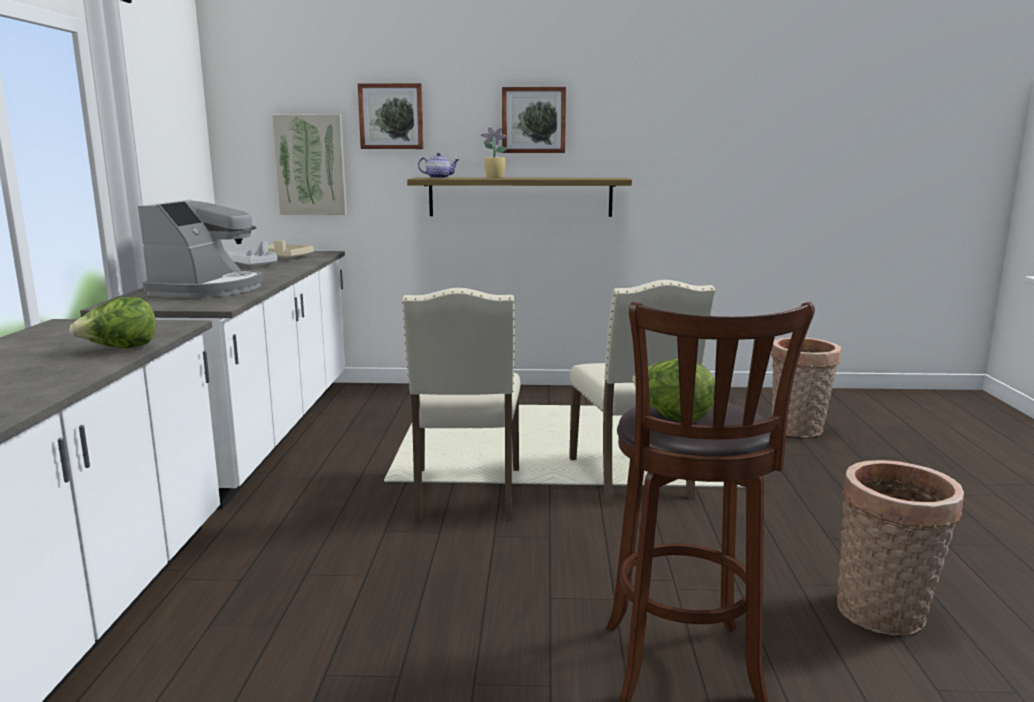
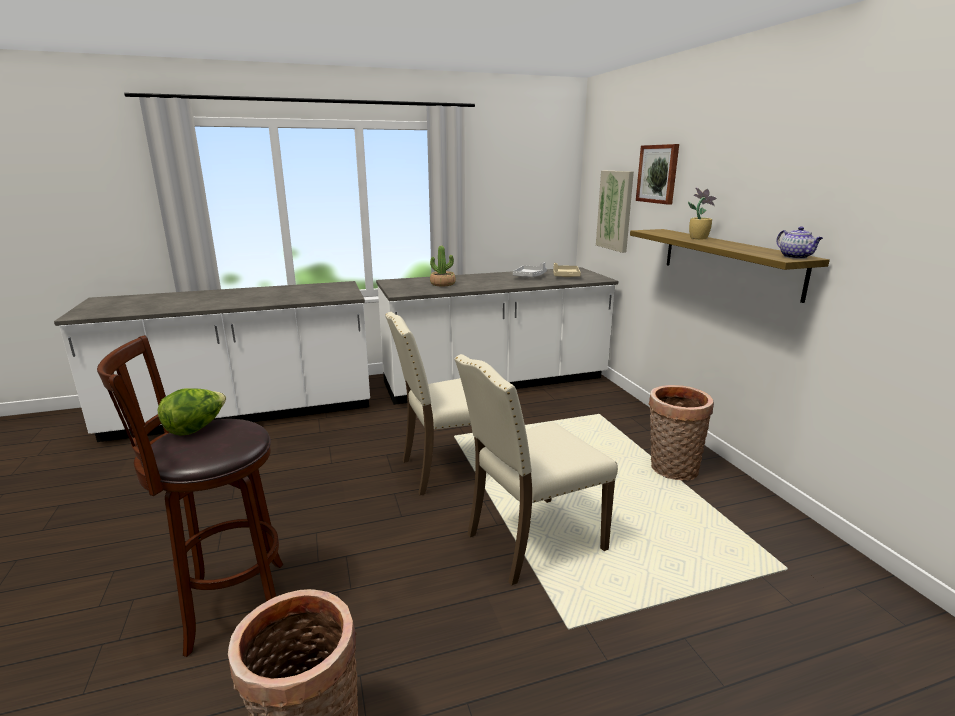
camera: 70 degrees right, 5 degrees up
(120, 349) = (295, 299): lettuce -> none
(208, 289) = (443, 284): coffee machine -> potted plant
(439, 178) = (660, 232): teapot -> teapot (796, 257)
(533, 120) = (751, 181): picture -> none
(797, 430) = (803, 667): basket -> basket (671, 469)

